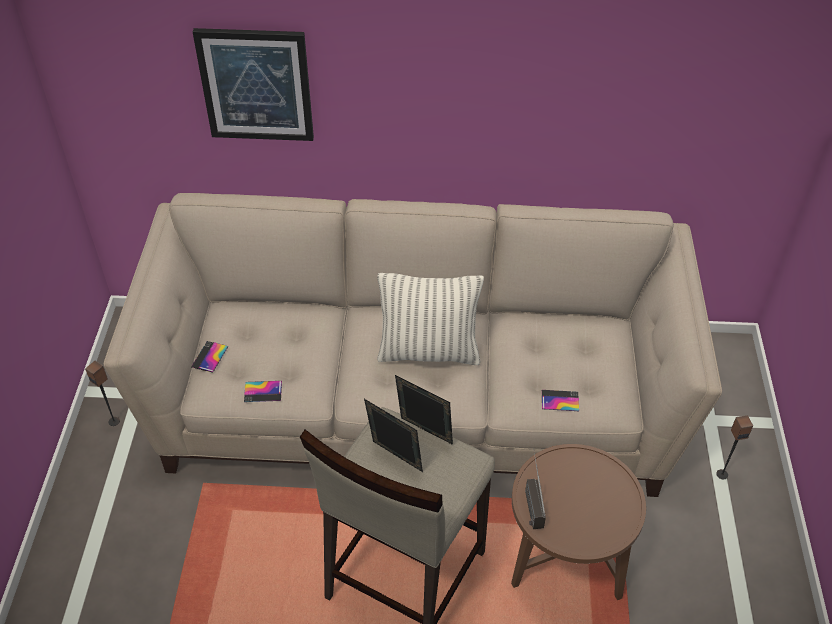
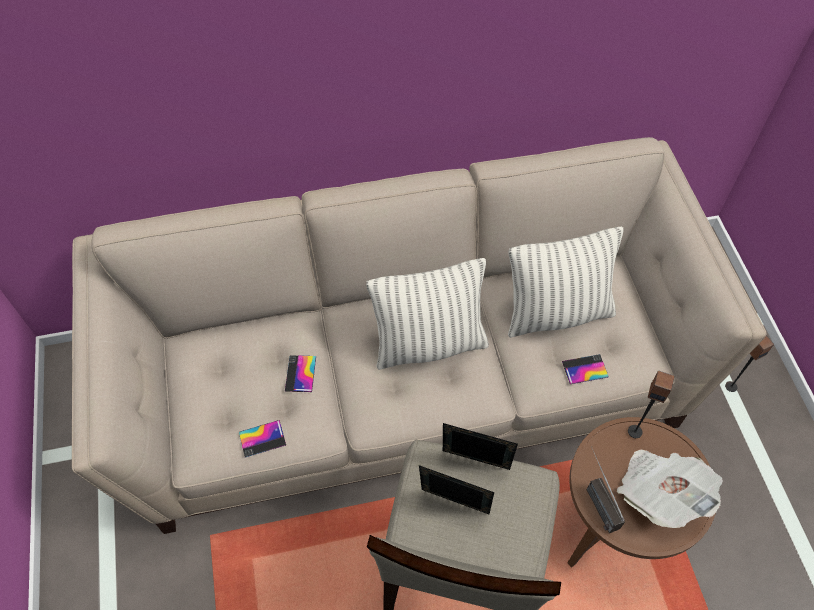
camera: 15 degrees left, 10 degrees up
(114, 421) = (86, 486): speaker -> speaker (635, 431)
(210, 357) = (187, 410): phone -> phone (300, 373)
(256, 85) = (167, 85): picture -> none
(551, 352) = (556, 313): none -> pillow
(592, 510) = (661, 492): none -> newspaper

